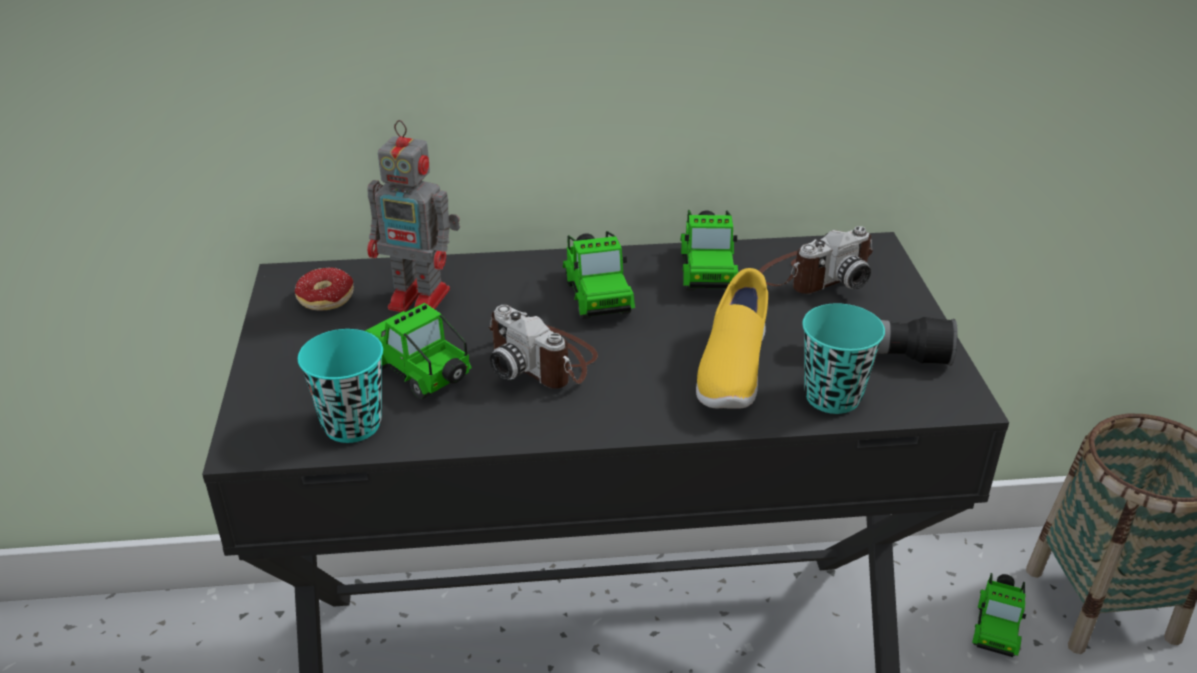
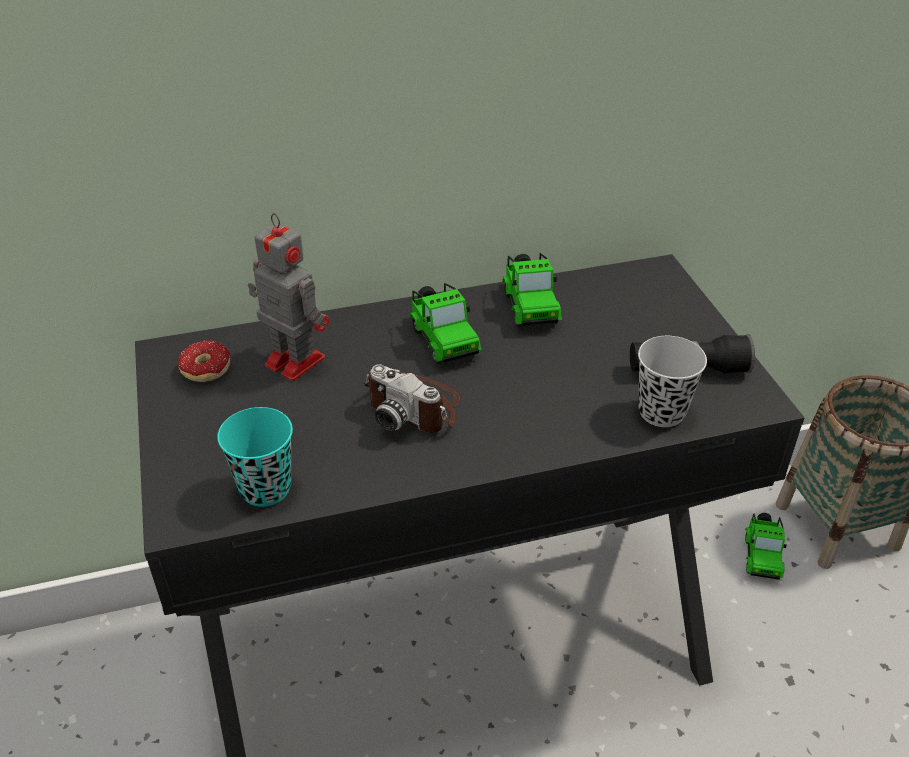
camera: 10 degrees left, 5 degrees up
(422, 299) = (292, 360): toy robot -> toy robot turned 150 degrees counterclockwise
(422, 374) = (313, 432): toy car -> none
(731, 371) = (574, 398): yellow shoe -> none
(814, 275) = (618, 301): camera -> none
(832, 397) = (661, 412): turquoise cup -> black cup

